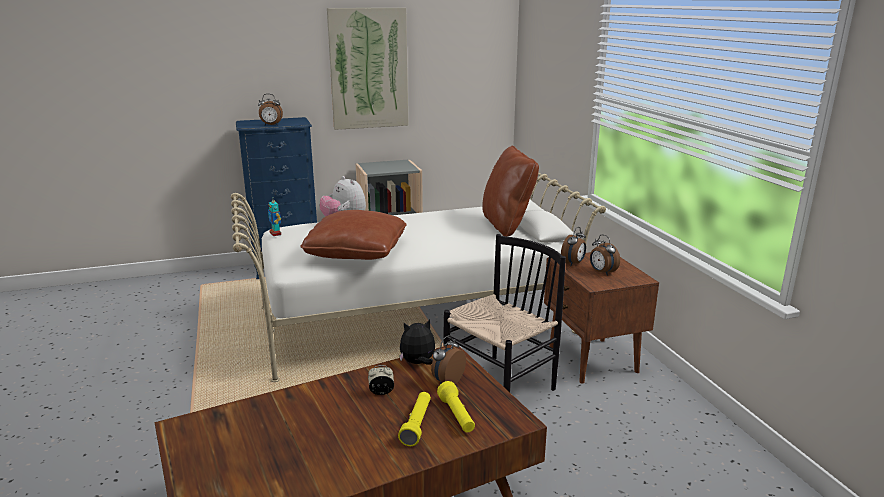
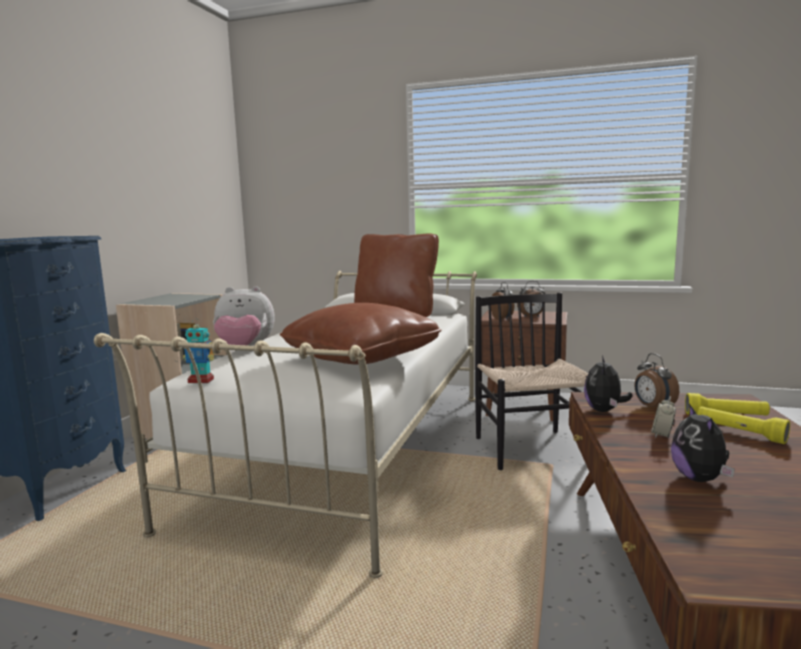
camera: 55 degrees left, 10 degrees down
(271, 125) = (42, 238): alarm clock -> none
(307, 414) = (700, 479): none -> plush toy
(368, 69) = (115, 170): picture -> none

